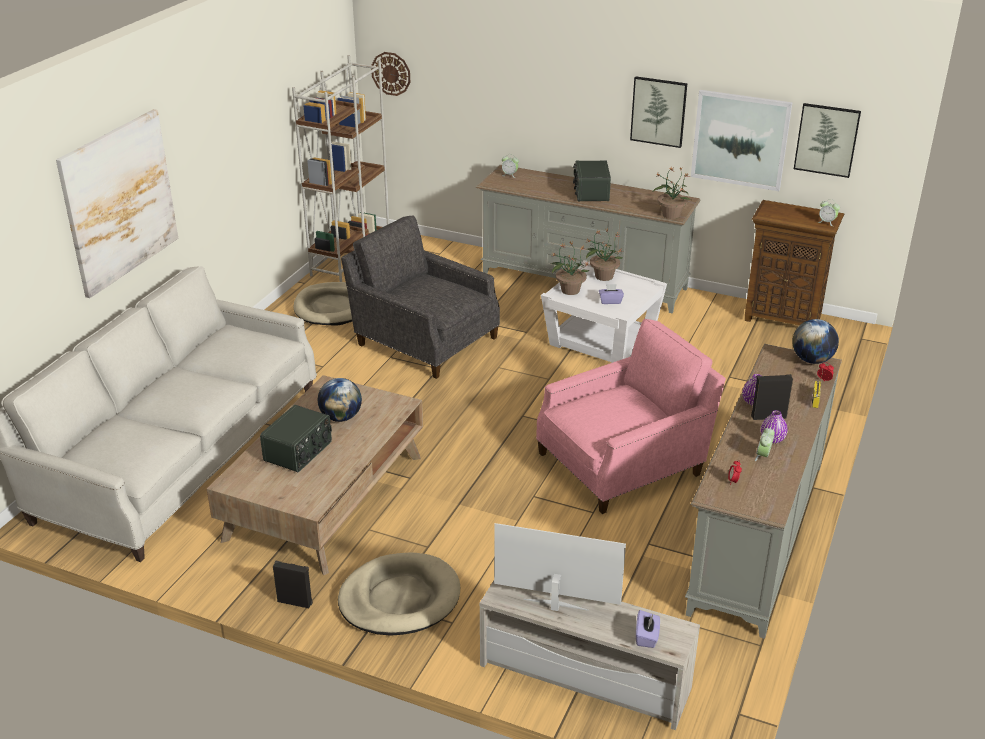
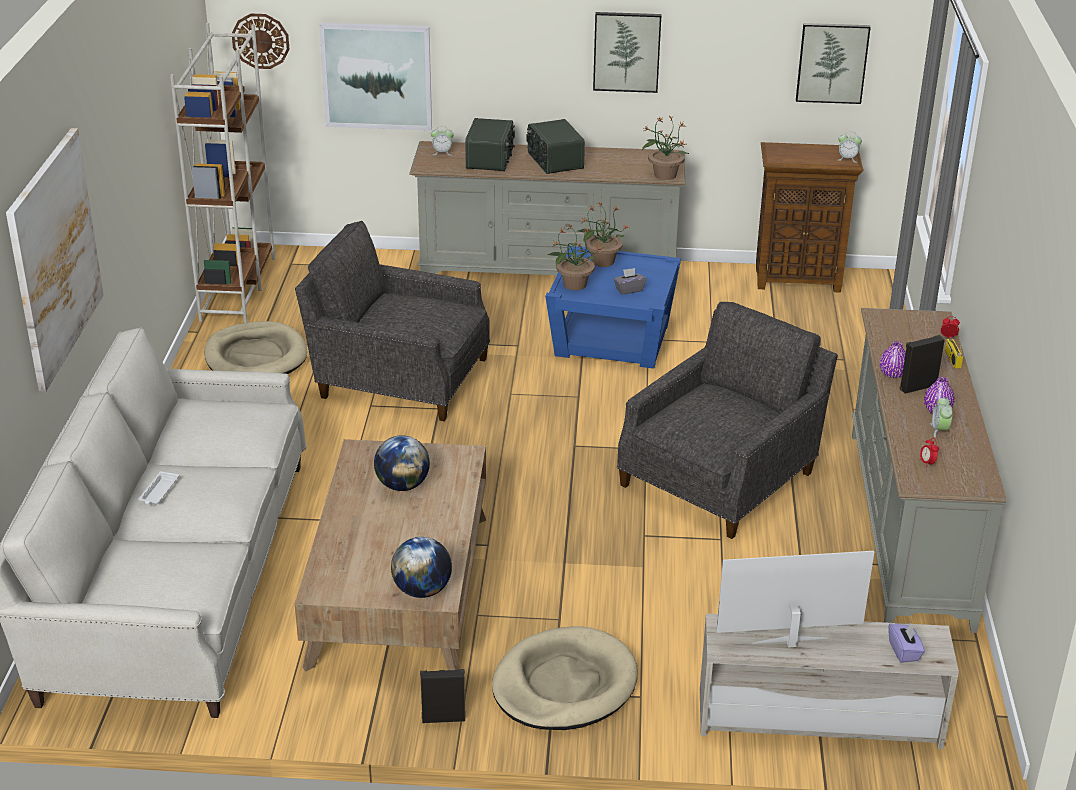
camera: 20 degrees left, 0 degrees up
(163, 387) = (158, 491): none -> white tray
(299, 452) = (379, 536): radio -> radio (490, 159)
(601, 341) = (612, 341): white side table -> blue side table
(610, 301) = (629, 290): purple tissue box -> grey tissue box
(623, 462) = (720, 477): pink armchair -> grey armchair
(740, 140) = (729, 74): picture -> picture (377, 76)
(812, 360) = (922, 317): globe -> globe (422, 590)

